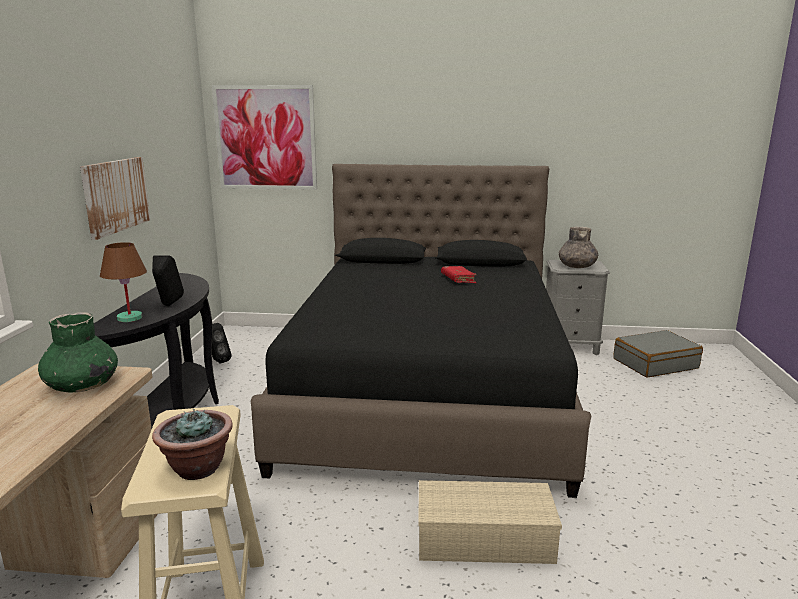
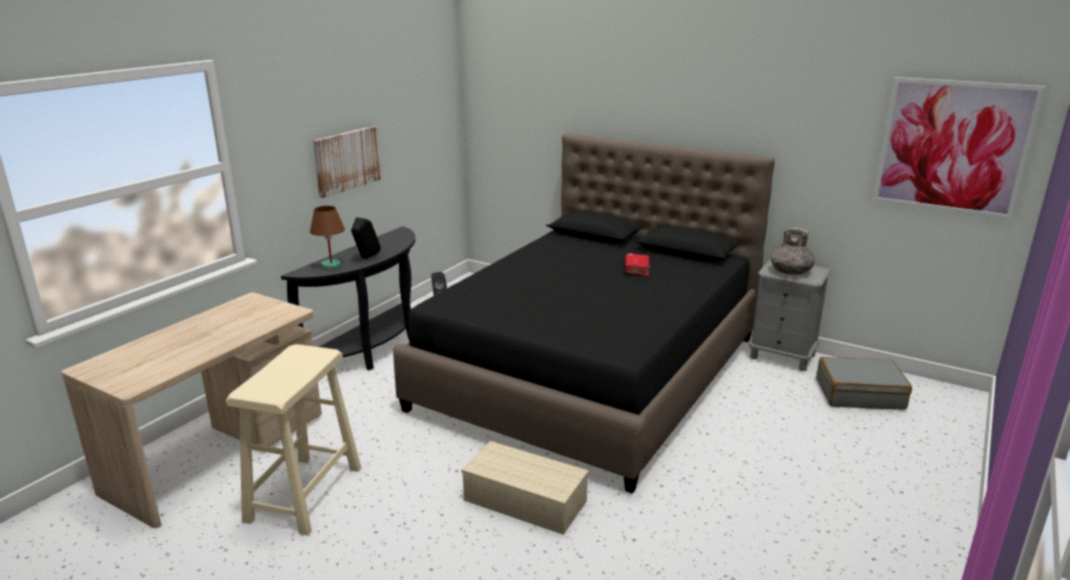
camera: 25 degrees right, 5 degrees up
(82, 386) = (262, 315): green vase -> none
(197, 468) = (279, 387): potted plant -> none
(265, 138) = (509, 102): picture -> picture (952, 147)

